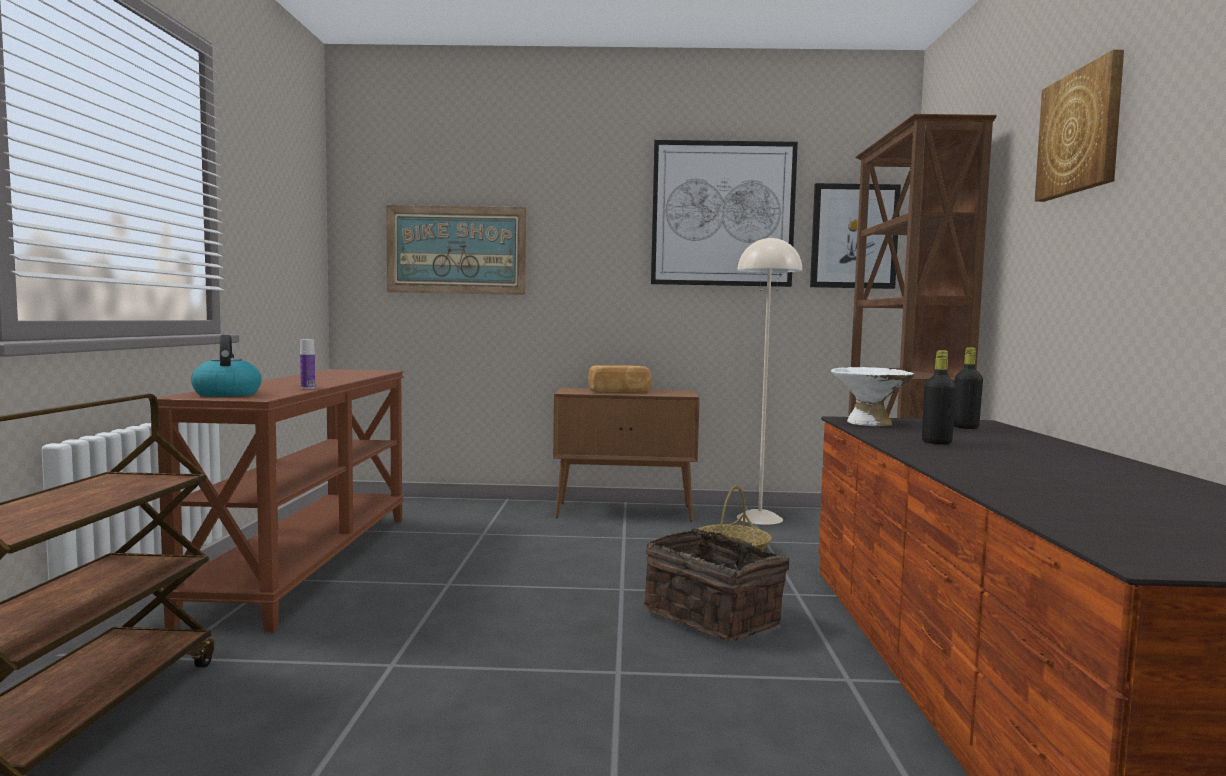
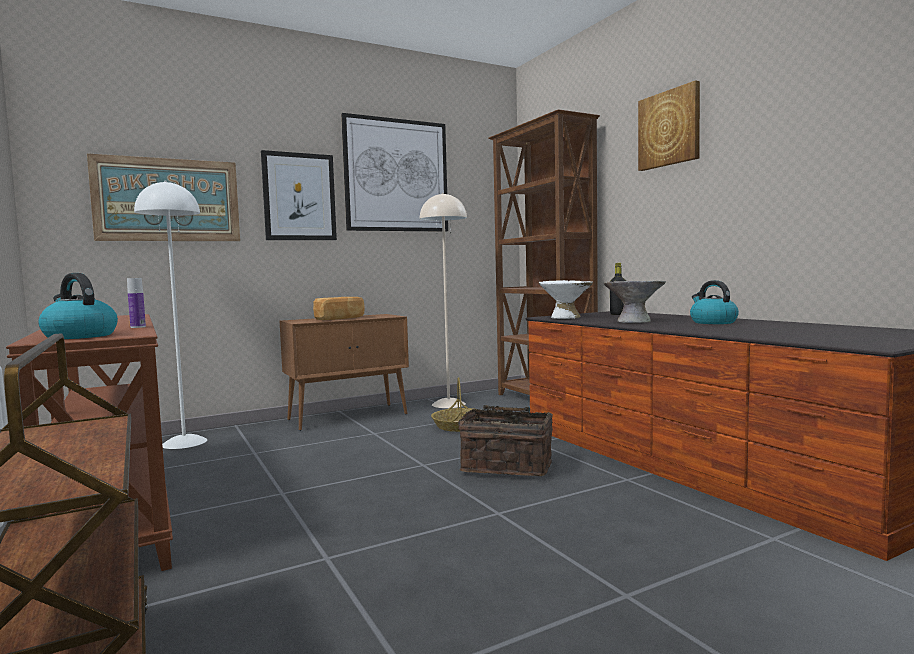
camera: 30 degrees left, 0 degrees up
(442, 508) = (184, 442): none -> white floor lamp
(854, 236) = (484, 195): picture -> picture (299, 197)
(936, 442) = (633, 321): black bottle -> grey bowl
(1052, 462) = (712, 322): none -> kettle

